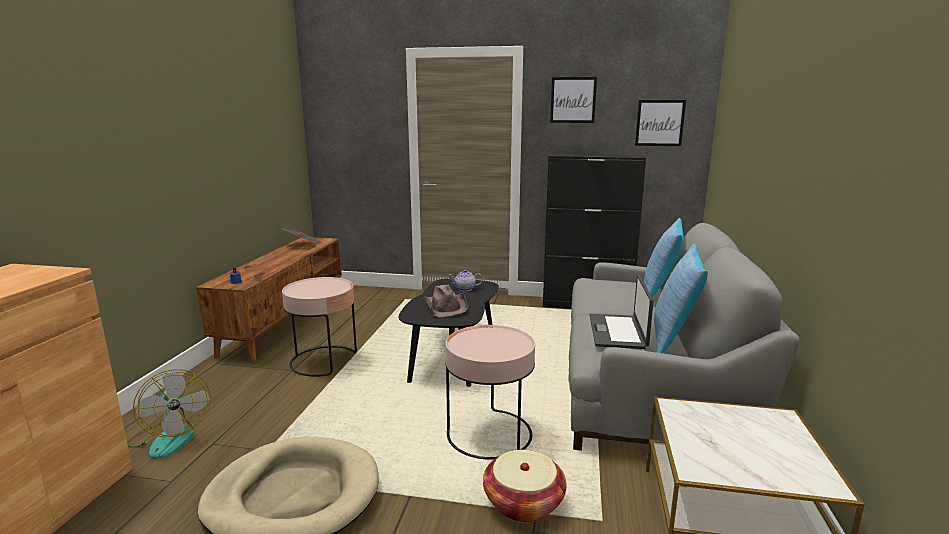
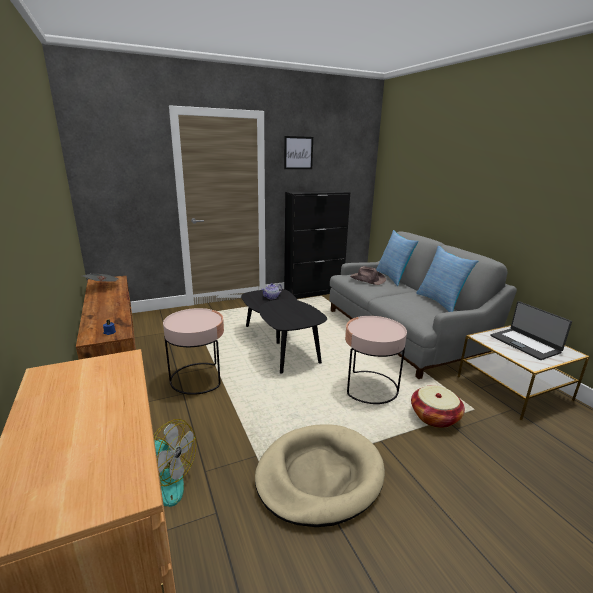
camera: 35 degrees left, 5 degrees up
(446, 307) = (291, 312): brown hat -> brown hat (367, 279)
(618, 331) = (414, 304): laptop -> laptop (525, 344)
(659, 123) = (348, 168): picture -> none

